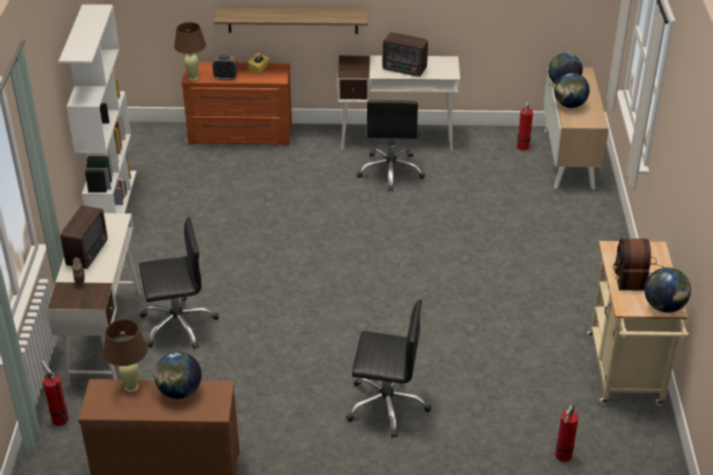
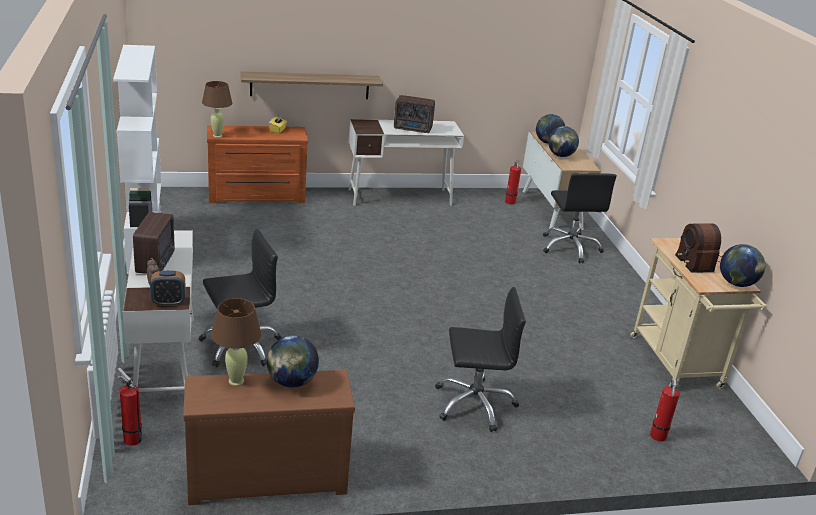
camera: 15 degrees left, 10 degrees down
(225, 77) = (248, 136): alarm clock -> alarm clock (168, 302)
(391, 171) = (404, 220): black office chair -> black office chair (570, 247)

